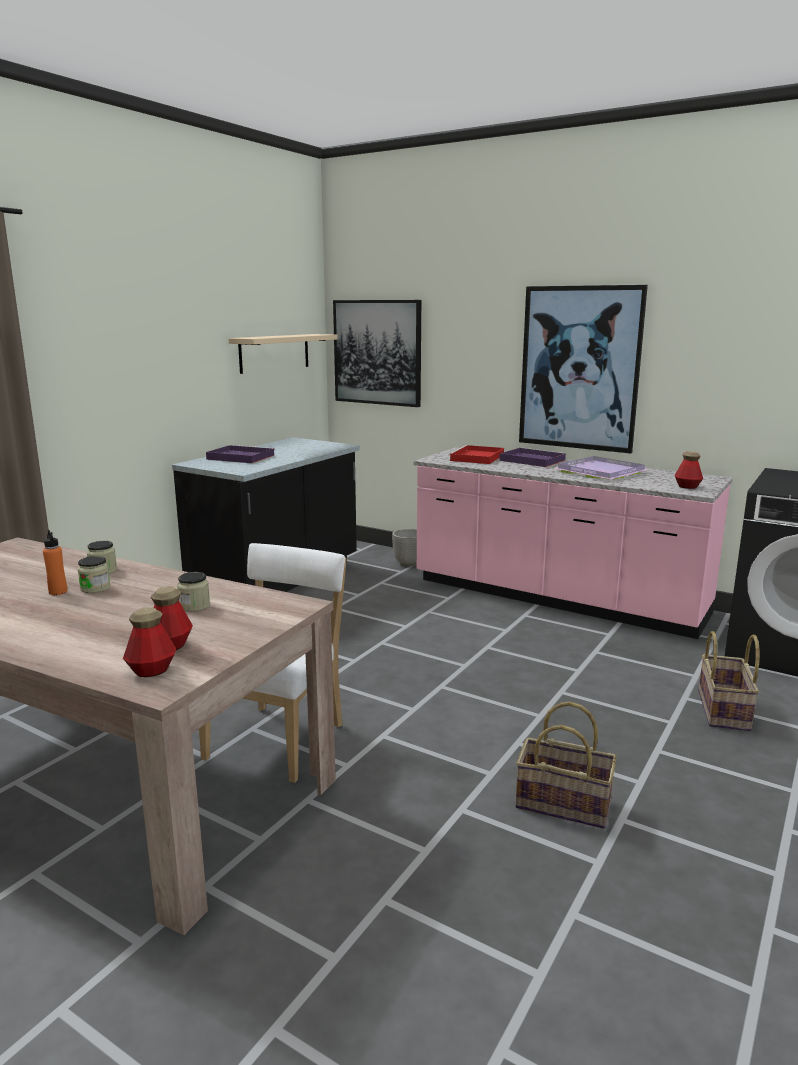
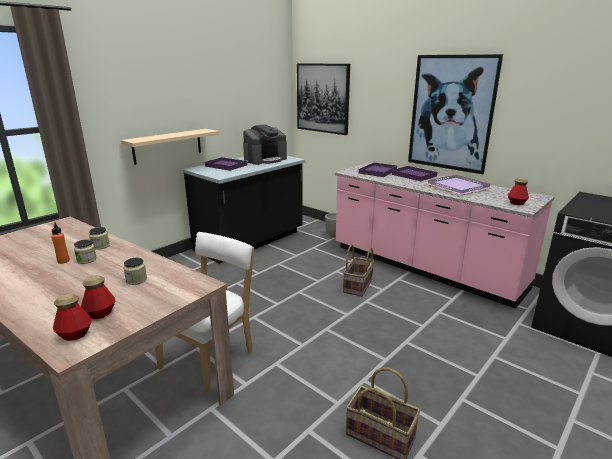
camera: 10 degrees right, 5 degrees up
(274, 353) = (255, 98): beige shelf -> beige shelf (167, 146)
(297, 447) = (265, 159): none -> coffee machine
(477, 458) = (377, 171): red tray -> purple tray
(725, 711) = (521, 370): basket -> basket (358, 286)

